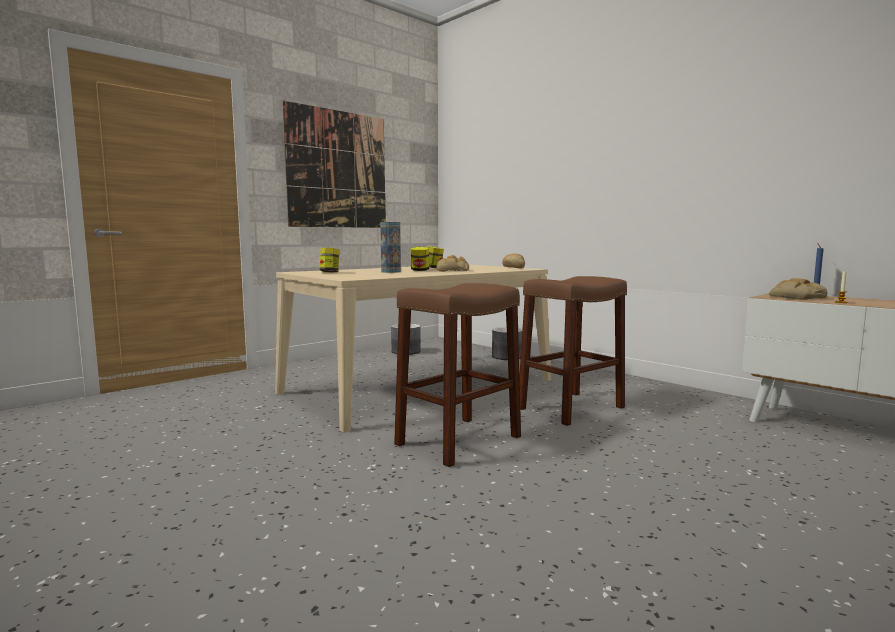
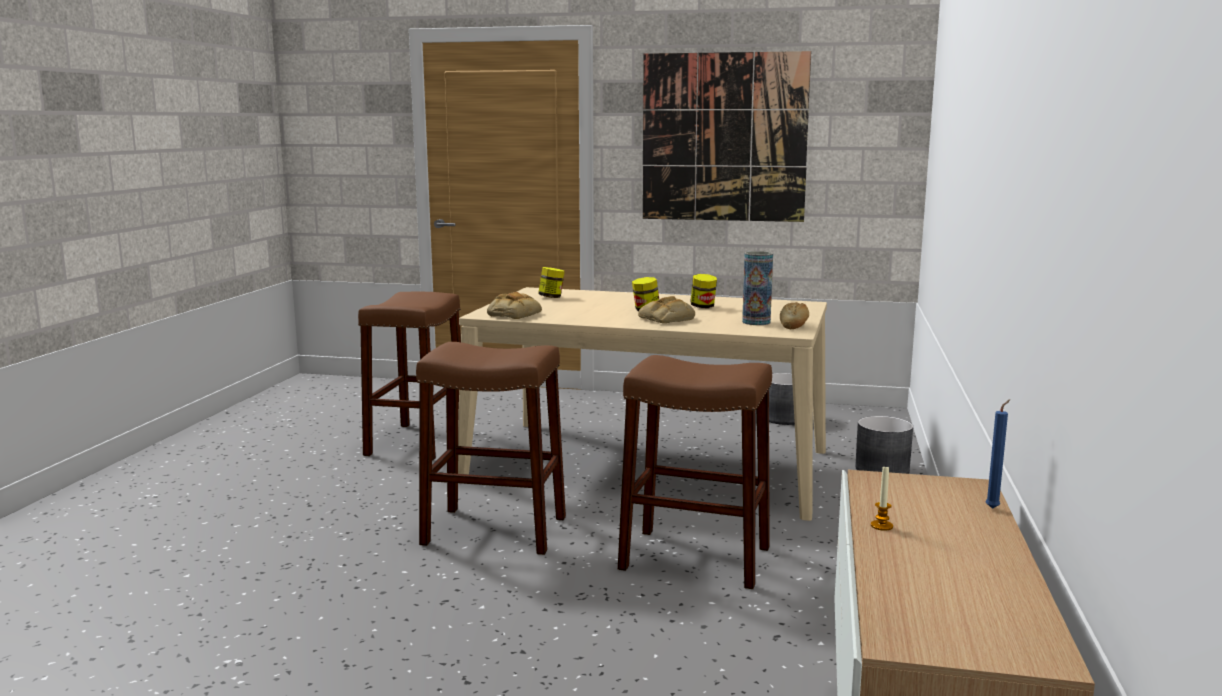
camera: 55 degrees right, 5 degrees up
(226, 426) = (417, 441): none -> brown stool
(391, 272) = (602, 307): vase -> vase (756, 322)
(795, 297) = (909, 496): bread -> bread (514, 314)

